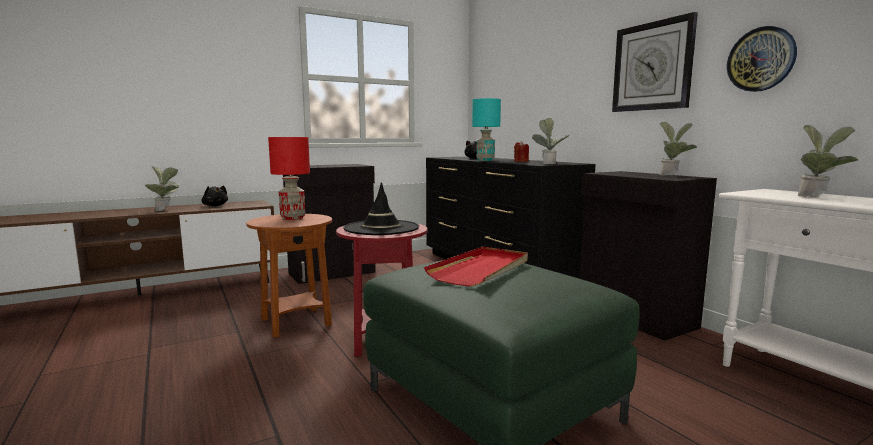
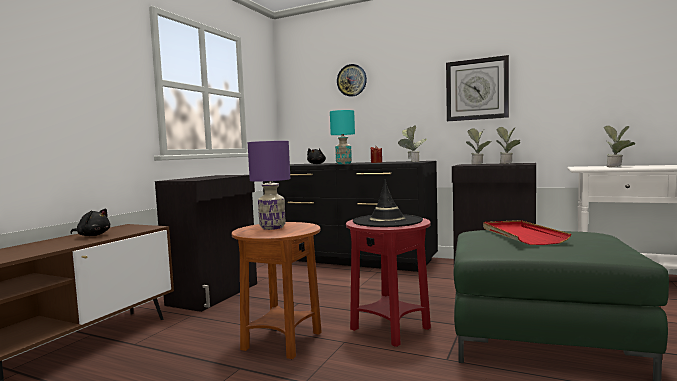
camera: 35 degrees left, 5 degrees down
(167, 210) = (45, 248): potted plant -> potted plant (478, 164)
(292, 218) = (272, 227): red table lamp -> purple table lamp
(761, 59) = (556, 87): wall clock -> wall clock (351, 80)

